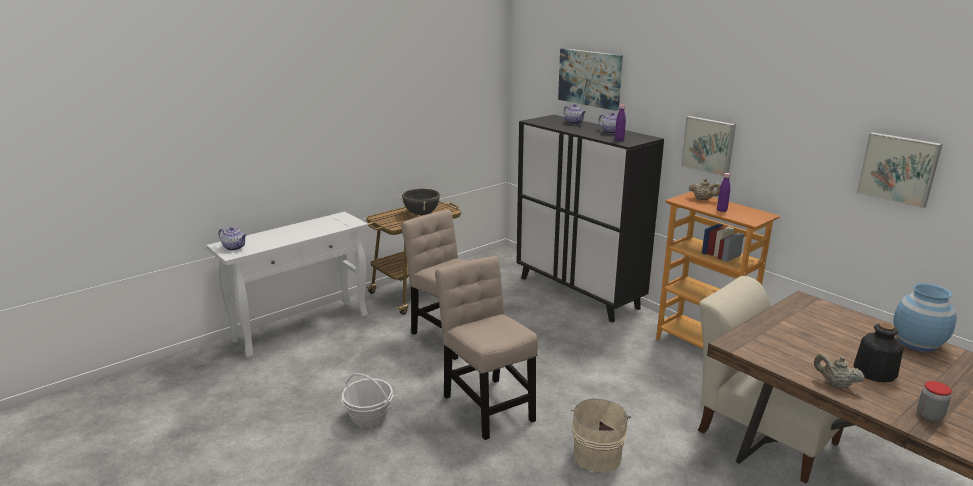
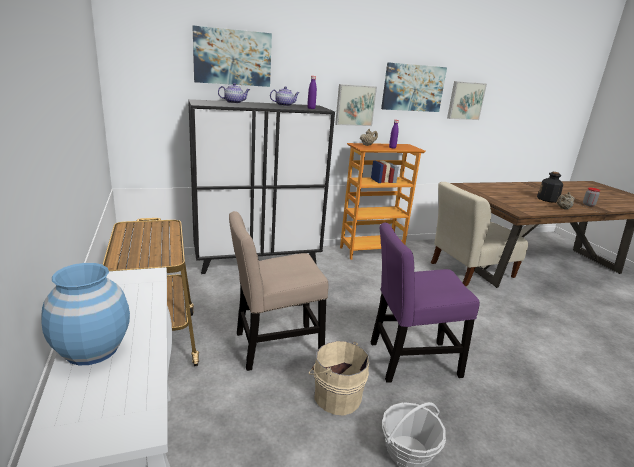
camera: 70 degrees left, 0 degrees up
(235, 247) = (102, 419): teapot -> none
(421, 214) = (151, 238): black cooking pot -> none
(486, 404) = (409, 360): beige chair -> purple chair
(597, 454) = (486, 330): beige bucket -> beige bucket (336, 395)
(794, 133) = (413, 88): none -> picture
(917, 343) = (514, 185): blue vase -> blue vase (91, 349)

